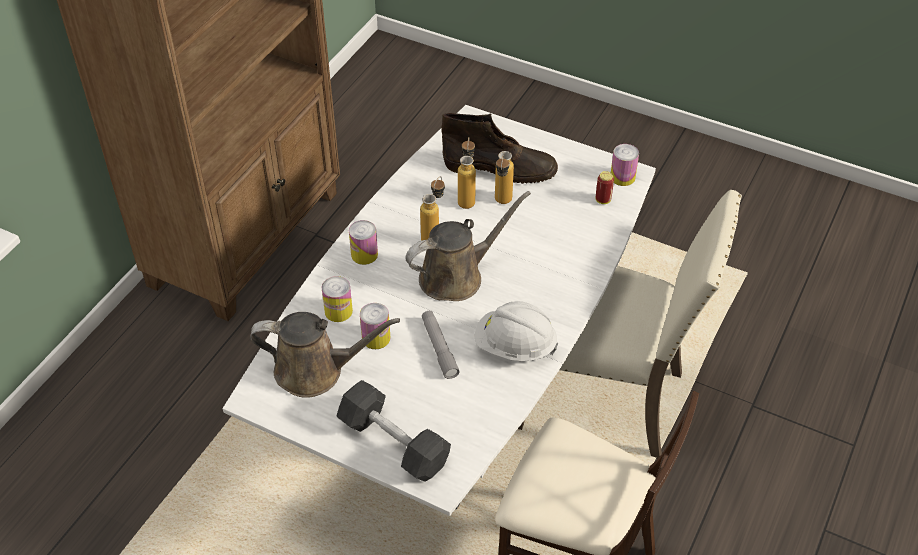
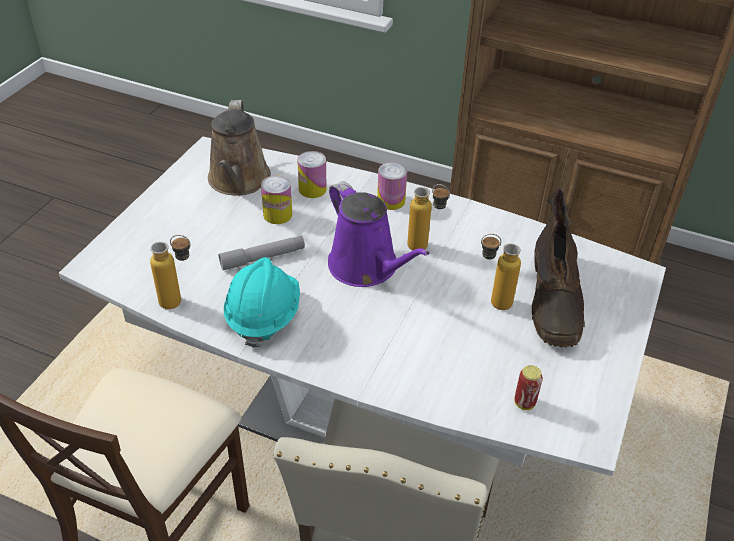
camera: 85 degrees right, 5 degrees down
(394, 442) = (146, 233): black dumbbell -> none
(456, 276) = (367, 267): brown watering can -> purple watering can
(467, 198) = (494, 272): bottle -> bottle (179, 303)
(514, 346) = (263, 316): white hard hat -> turquoise hard hat
(622, 177) = (578, 427): can -> none

